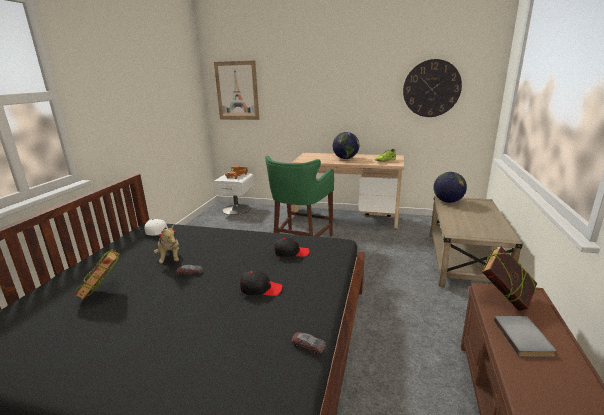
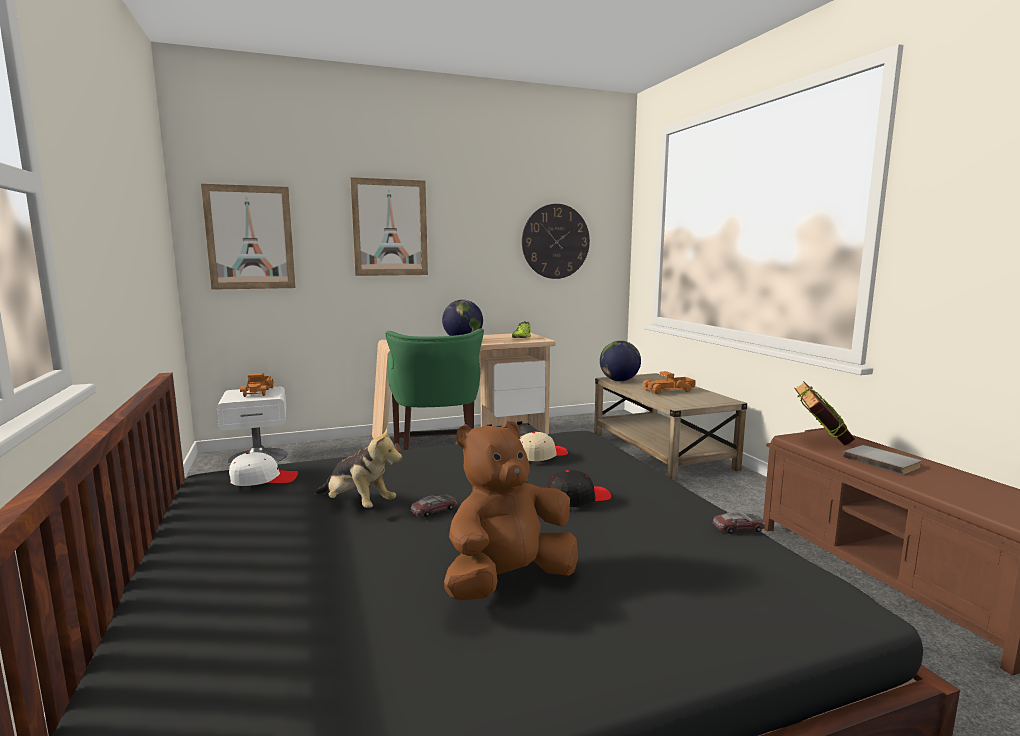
camera: 35 degrees left, 10 degrees down
(103, 292) = (317, 578): book -> none
(153, 326) = (508, 581): none -> brown plush toy
(291, 252) = (541, 455): black cap -> beige cap
(311, 82) = (390, 228): none -> picture
(472, 218) = (669, 391): none -> toy truck

